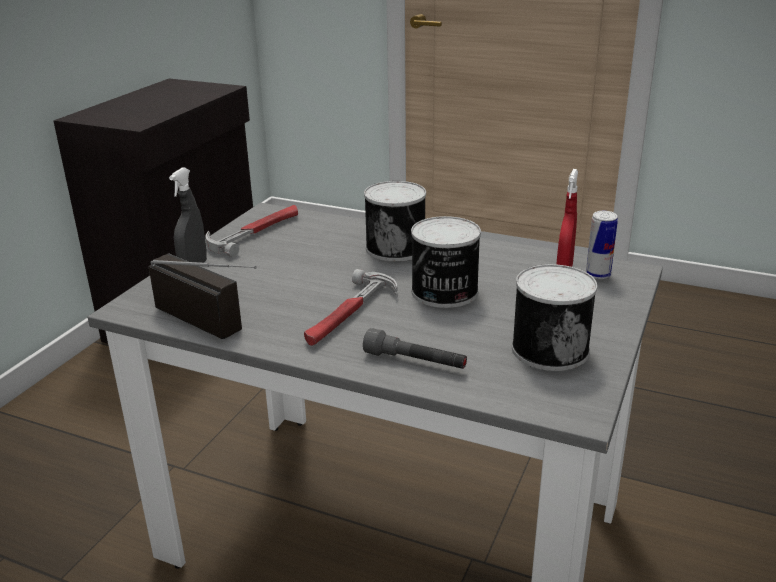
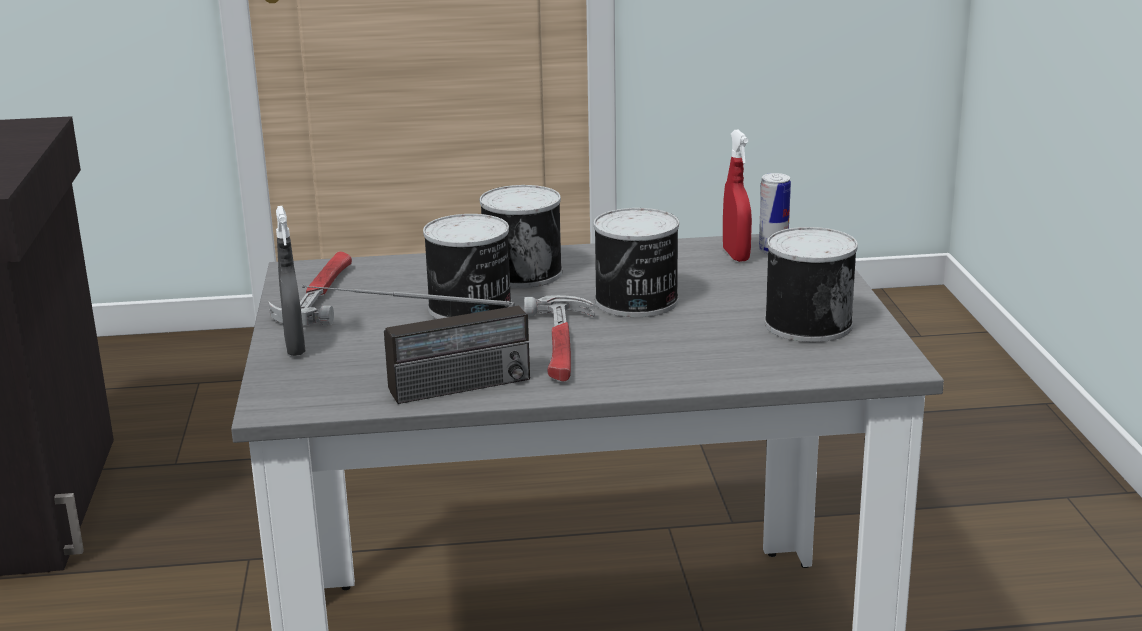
camera: 30 degrees left, 5 degrees down
(219, 326) = (424, 393): radio -> radio turned 150 degrees clockwise
(330, 267) = (471, 308): none -> can
(415, 362) = (692, 367): grey flashlight -> none

